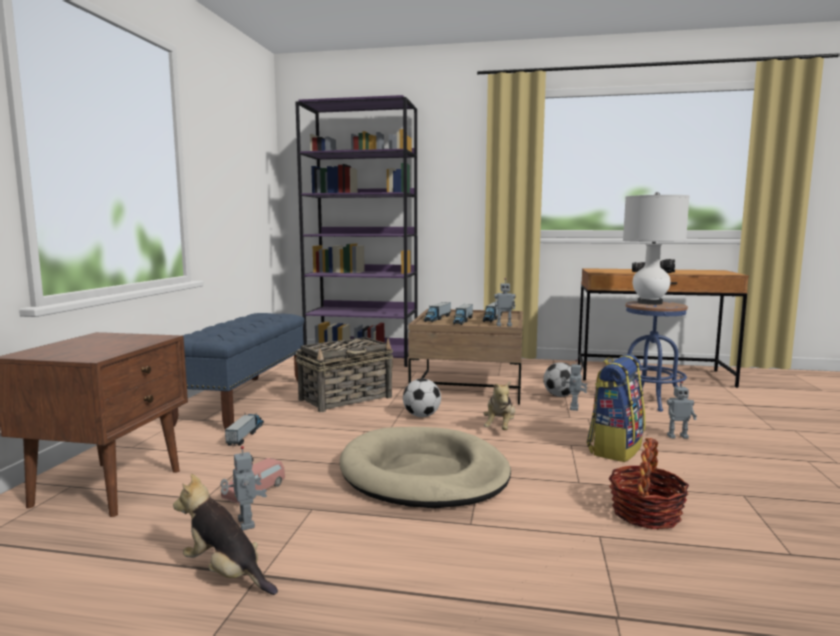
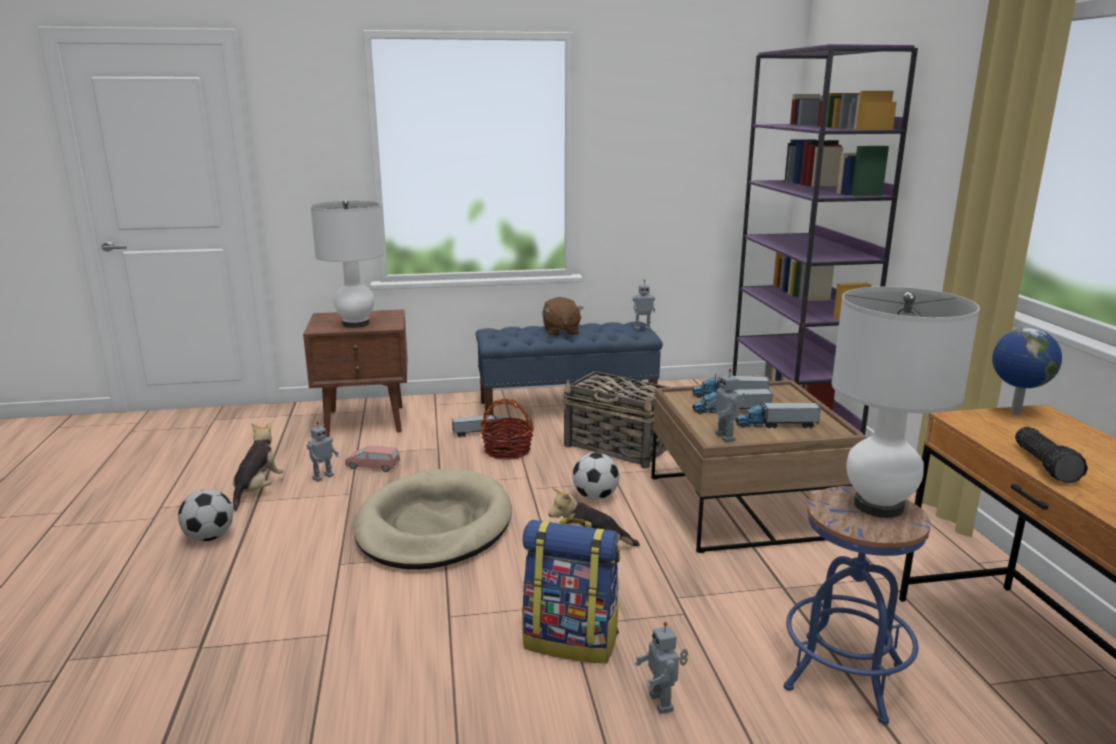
camera: 70 degrees right, 10 degrees up
(111, 345) = (356, 324): none -> white table lamp
(237, 326) = (560, 332): none -> brown plush toy
(559, 396) = (775, 582): football -> football (209, 537)
(573, 408) = (724, 598): toy robot -> toy robot (642, 329)
(591, 269) = (1014, 412): none -> globe
(645, 513) = (382, 664): basket -> basket (507, 450)

